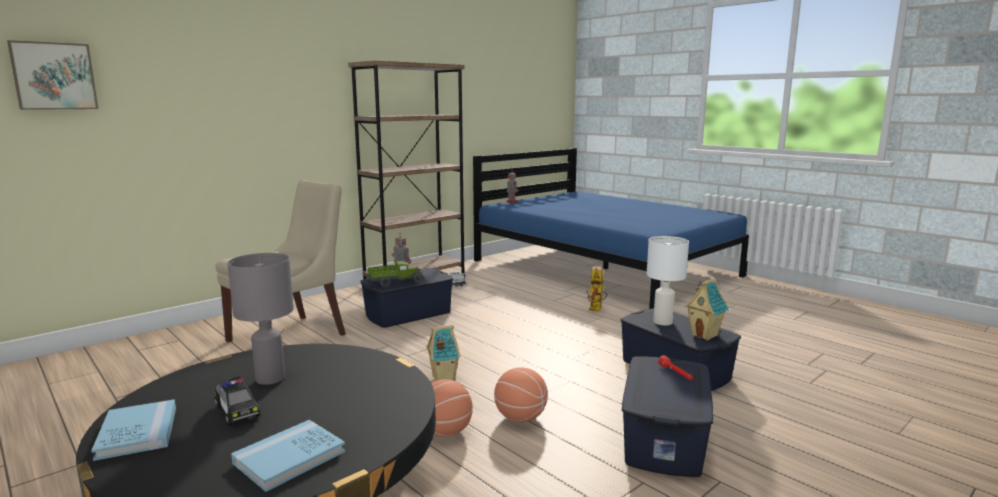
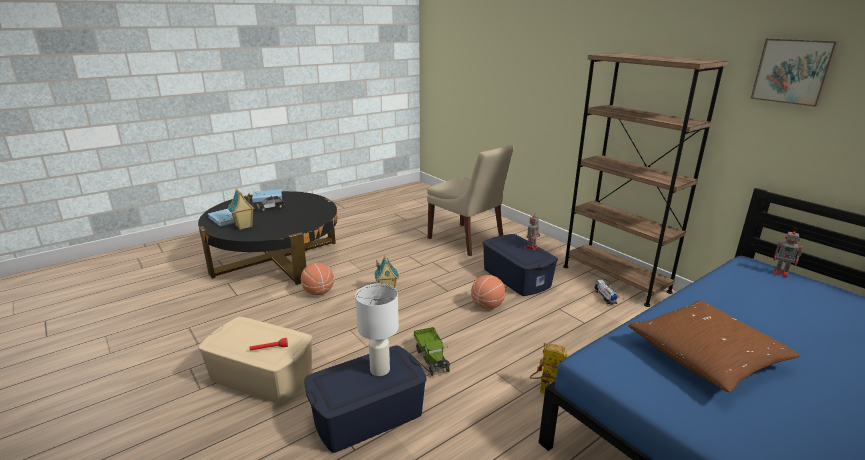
camera: 95 degrees right, 10 degrees up
(54, 76) = (466, 55): picture -> picture (793, 71)
(269, 378) = (298, 210): grey table lamp -> none
(395, 282) = (506, 245): toy truck -> toy truck (432, 358)
(520, 417) = (321, 318): basketball -> basketball (487, 306)
(624, 218) = (706, 355): none -> brown pillow
(665, 438) = (261, 377): blue storage box -> beige storage box
(705, 335) = (336, 389): toy house -> toy house (244, 226)

